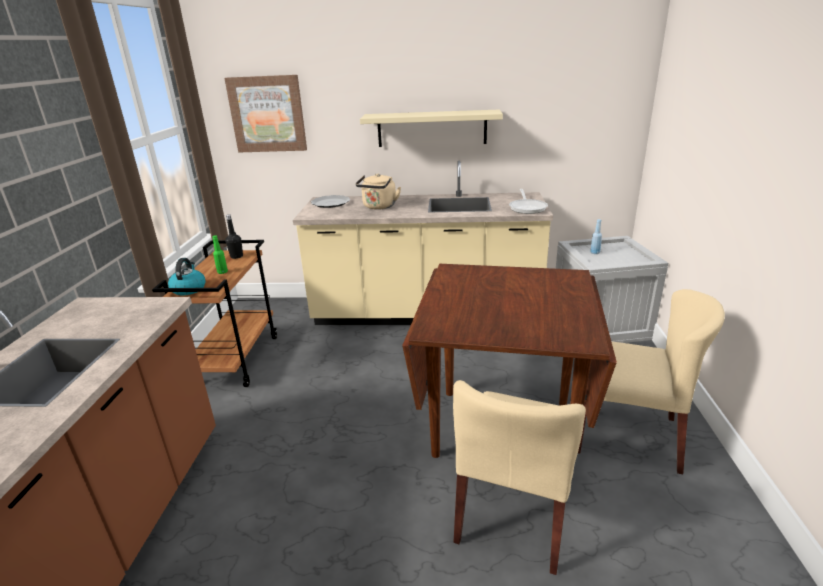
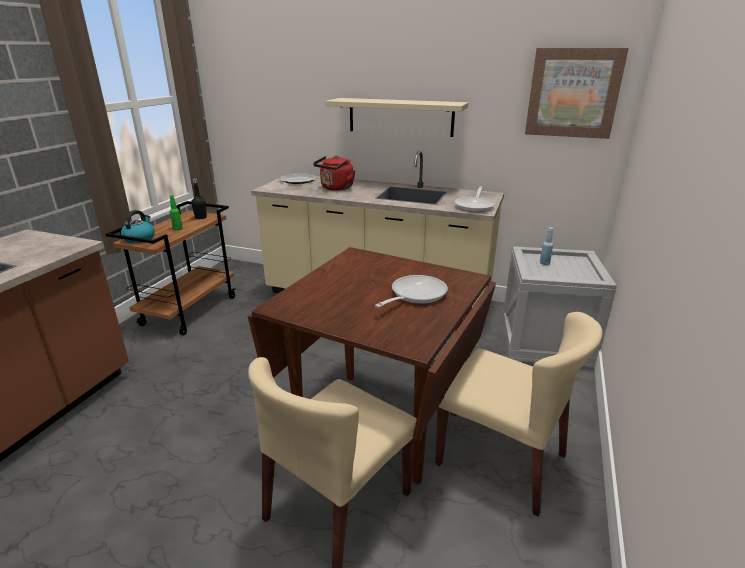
camera: 15 degrees right, 0 degrees up
(267, 114) = (255, 92): picture -> picture (573, 93)
(379, 207) = (336, 188): beige kettle -> red kettle
(543, 298) = (415, 295): none -> frying pan

